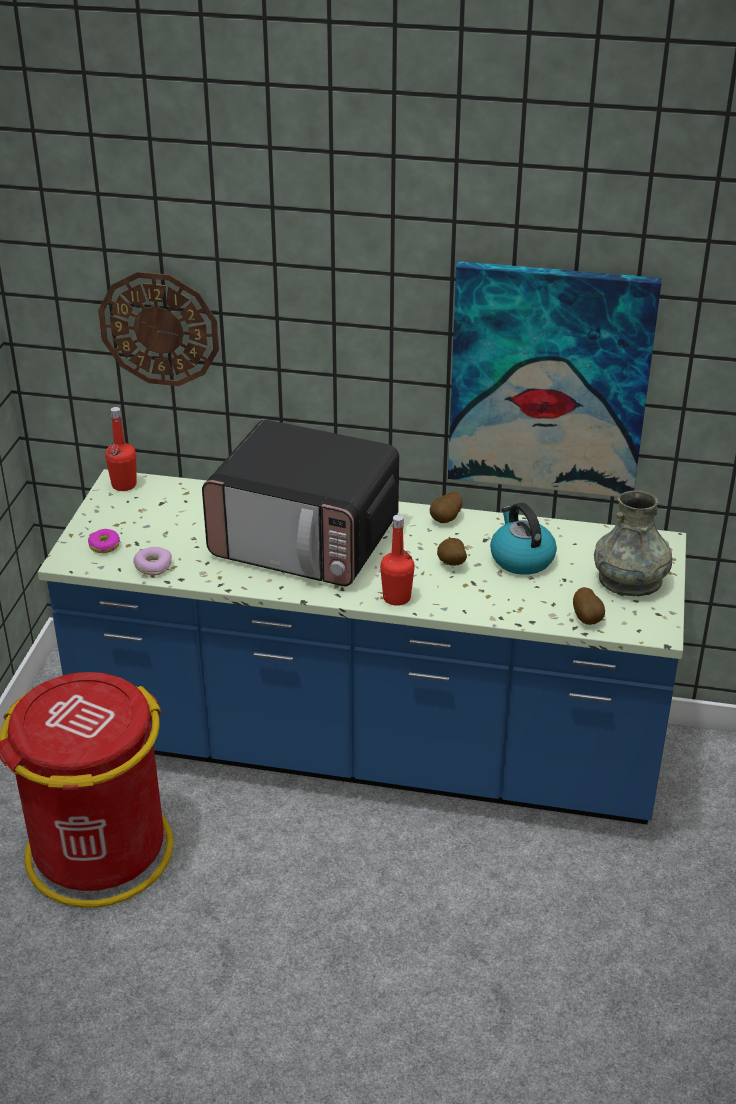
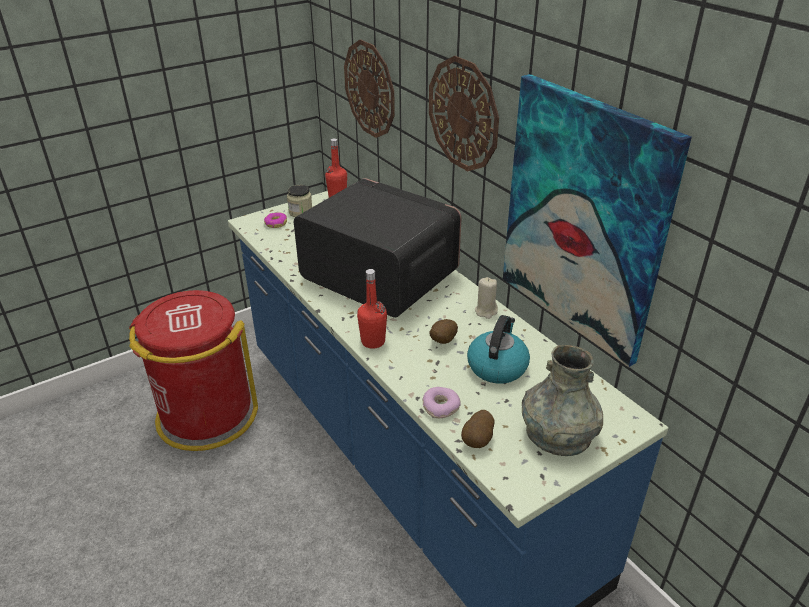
camera: 45 degrees right, 0 degrees up
(109, 520) = (300, 212): none -> jar
(153, 566) = (279, 246): donut -> donut (440, 407)
(306, 541) = (378, 276): microwave -> microwave turned 150 degrees clockwise
(354, 321) = (463, 114): none -> wall clock
(446, 520) = (486, 311): potato -> beige candle

